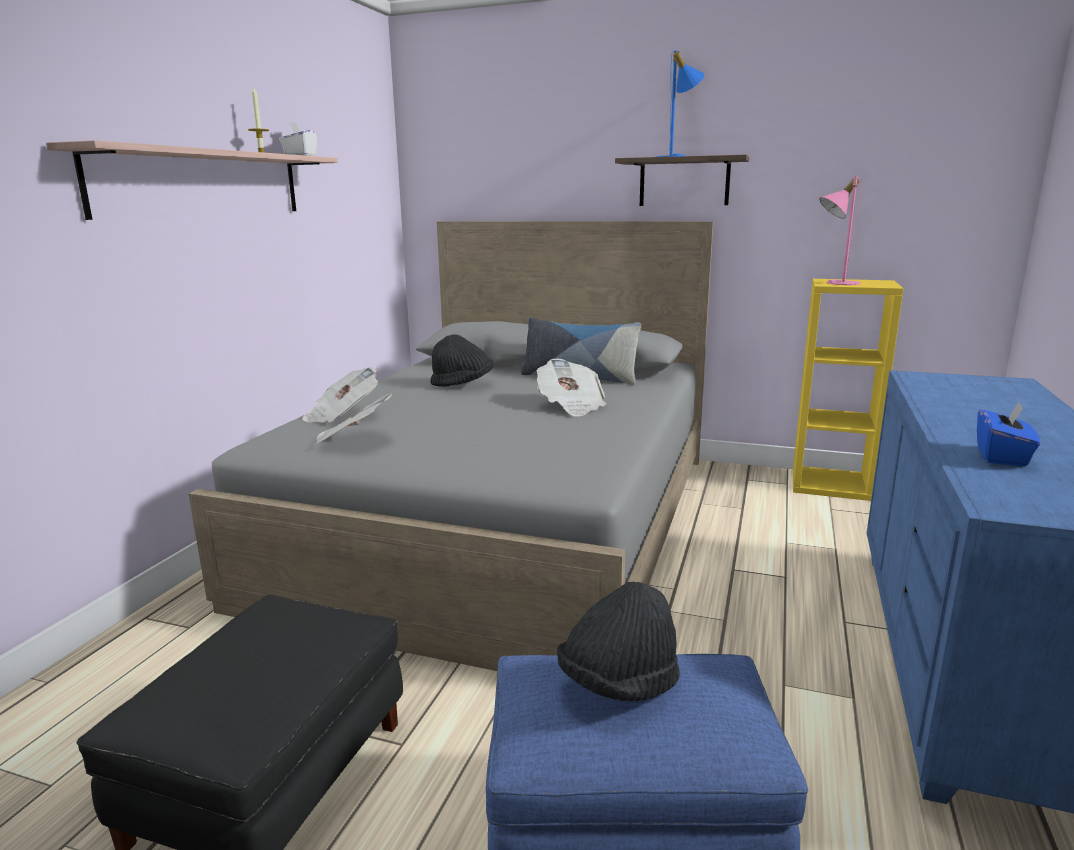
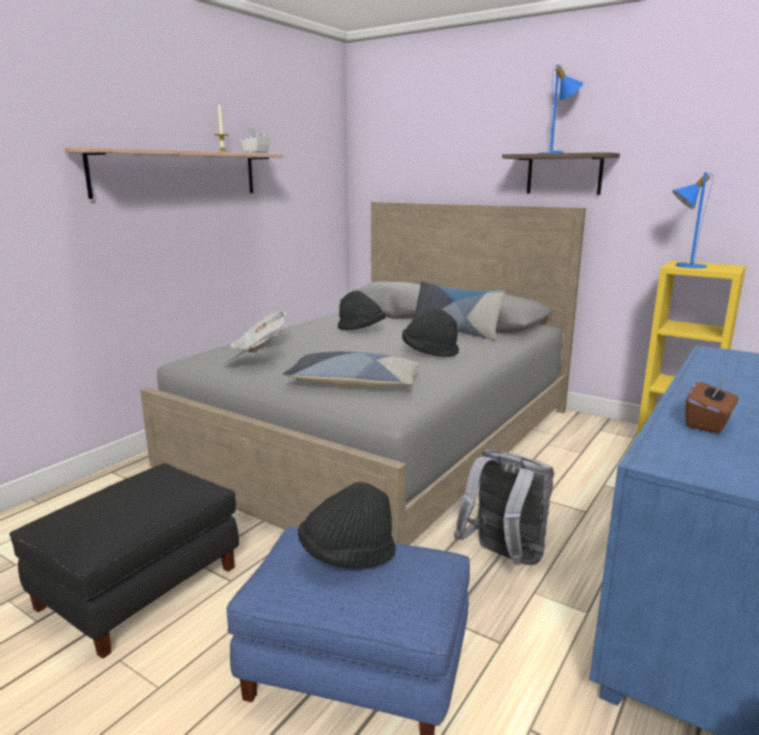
camera: 15 degrees right, 0 degrees up
(509, 453) = (354, 383): none -> pillow
(571, 406) = (429, 353): newspaper -> black hat
(727, 649) = (503, 558): none -> grey backpack
(836, 283) = (684, 265): pink table lamp -> blue table lamp
(1002, 456) = (708, 423): blue tissue box -> brown tissue box

